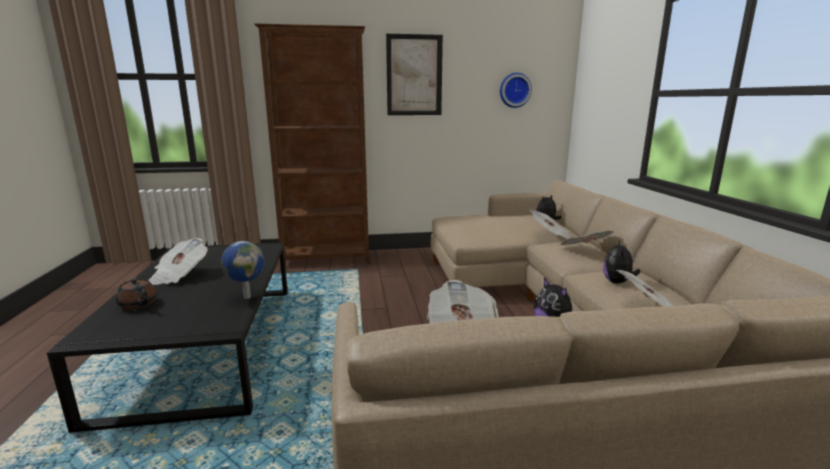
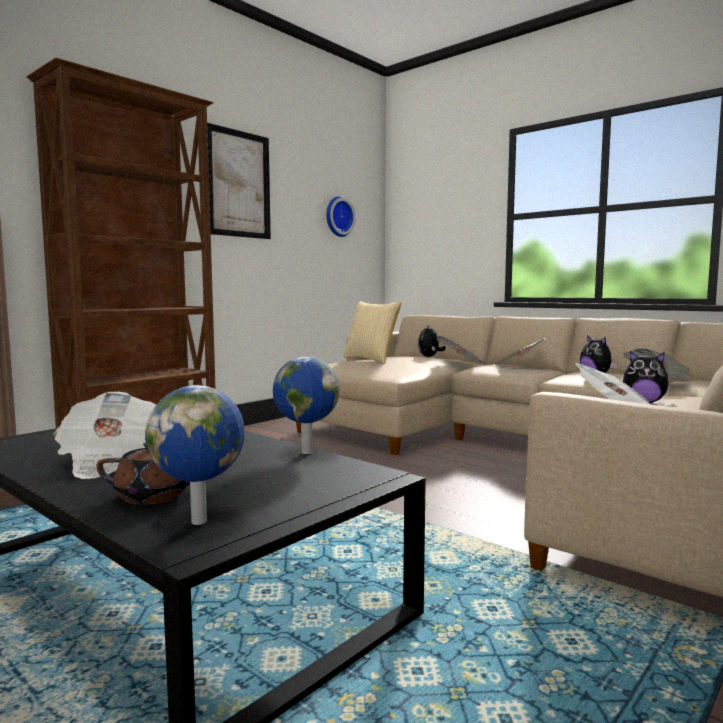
camera: 40 degrees left, 10 degrees down
(115, 326) = (201, 521): none -> globe
(493, 218) = (371, 359): none -> pillow

